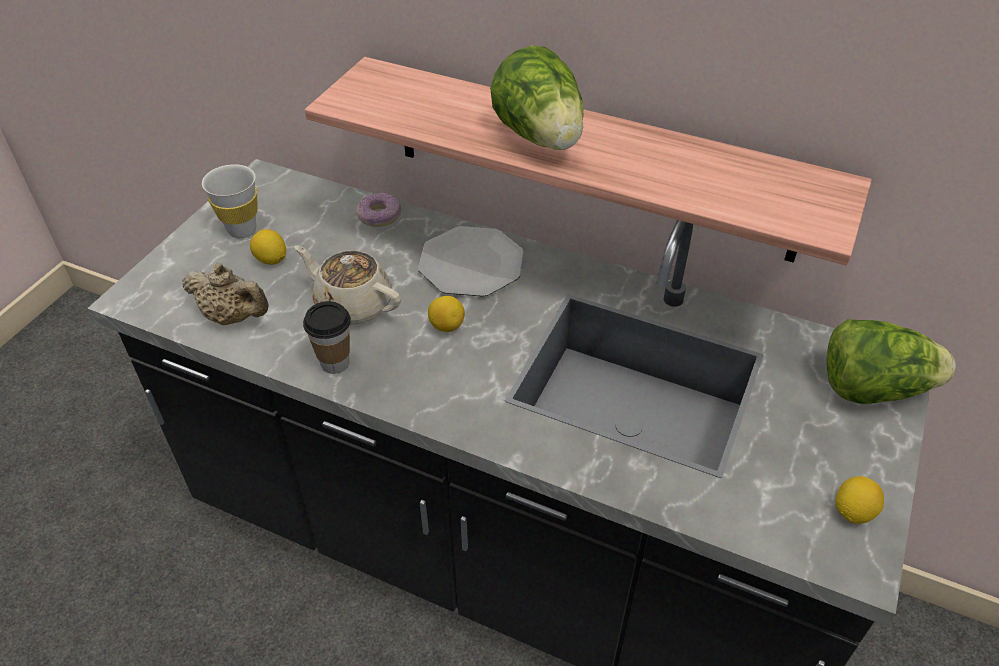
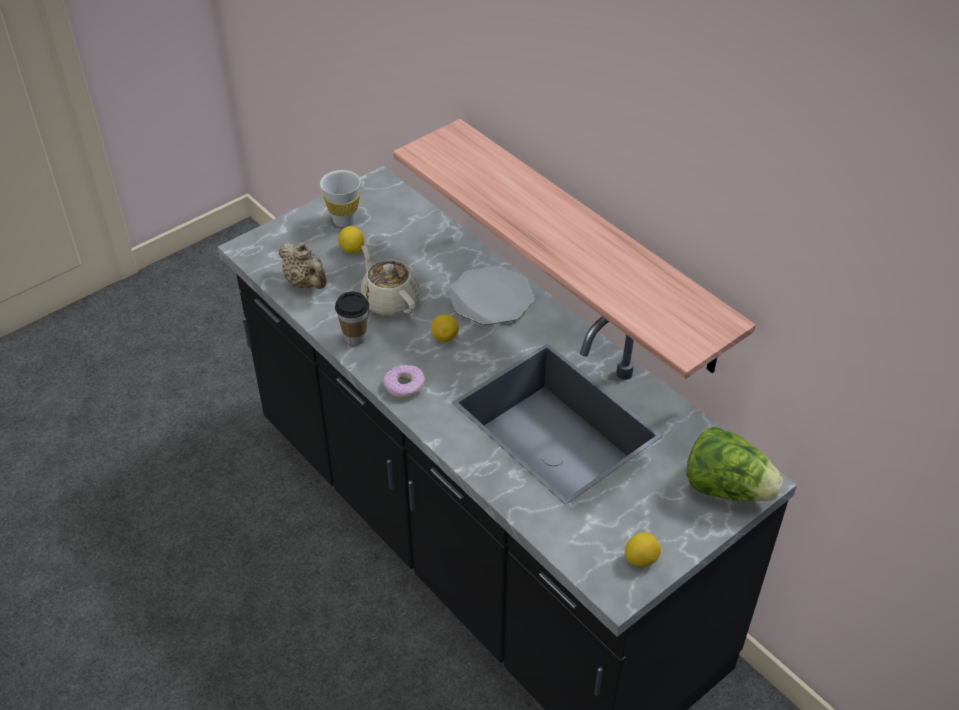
camera: 25 degrees right, 0 degrees up
(380, 216) = (447, 239): donut -> donut (404, 386)
(540, 137) = (538, 220): lettuce -> none

